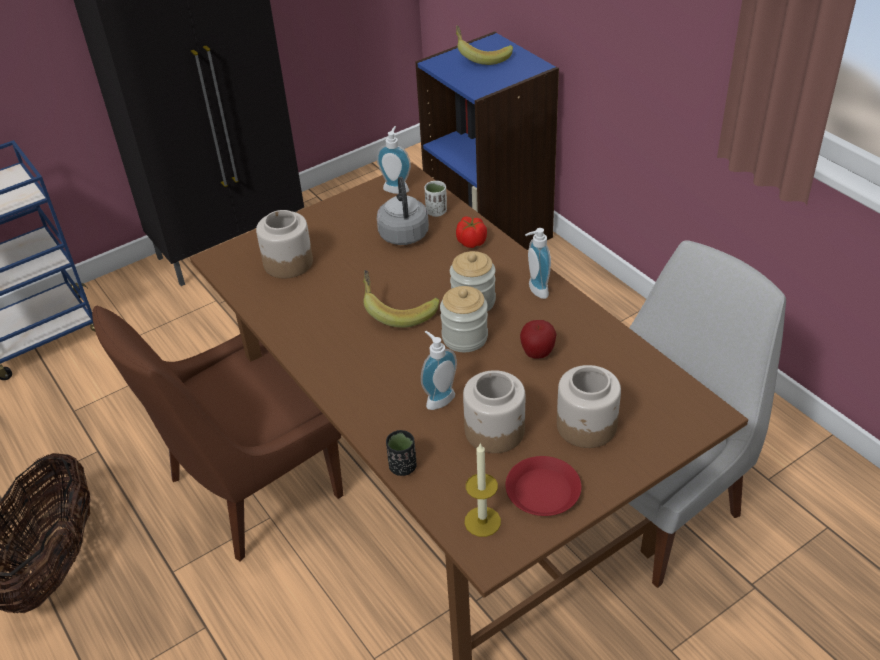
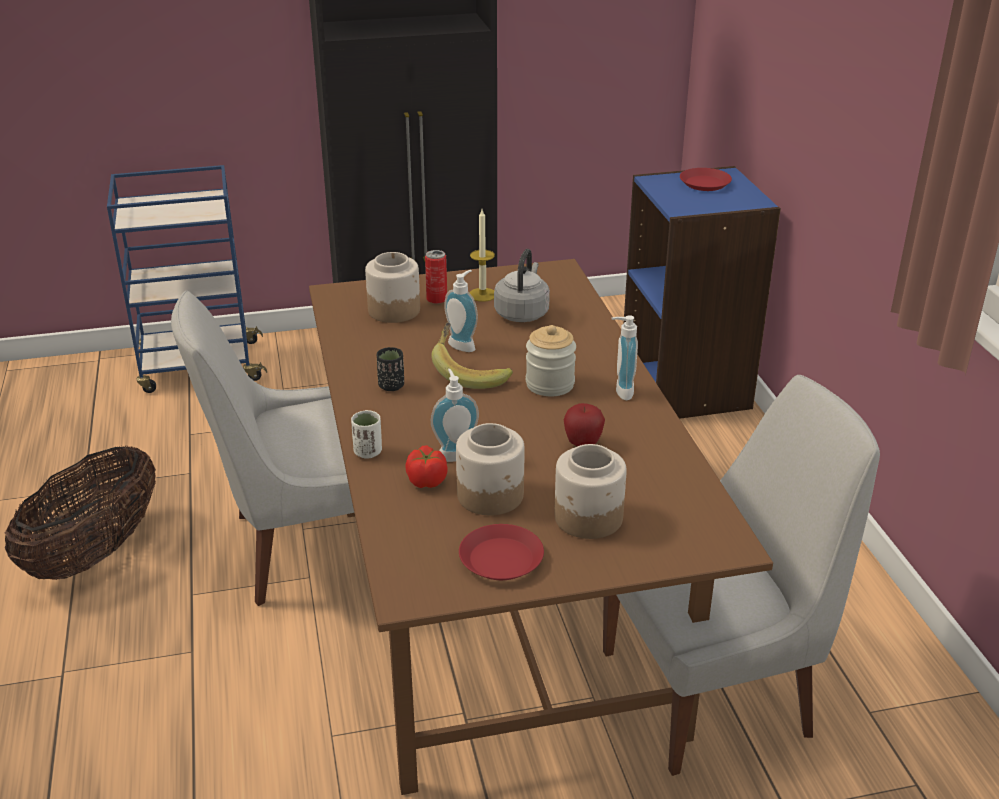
camera: 20 degrees right, 10 degrees down
(249, 491) = (304, 548): brown chair -> white chair
(319, 240) = (437, 299): none -> can
(397, 188) = (543, 275): soap dispenser -> soap dispenser (464, 345)
(403, 467) = (378, 499): black cup -> black cup (391, 386)
(436, 212) = (568, 303): white cup -> white cup (368, 452)
(465, 337) = (519, 411): jar -> none
(471, 242) = (585, 335): tomato -> tomato (427, 480)
(481, 56) = (704, 183): banana -> red plate
(482, 521) = (421, 566): candle -> candle (482, 294)

